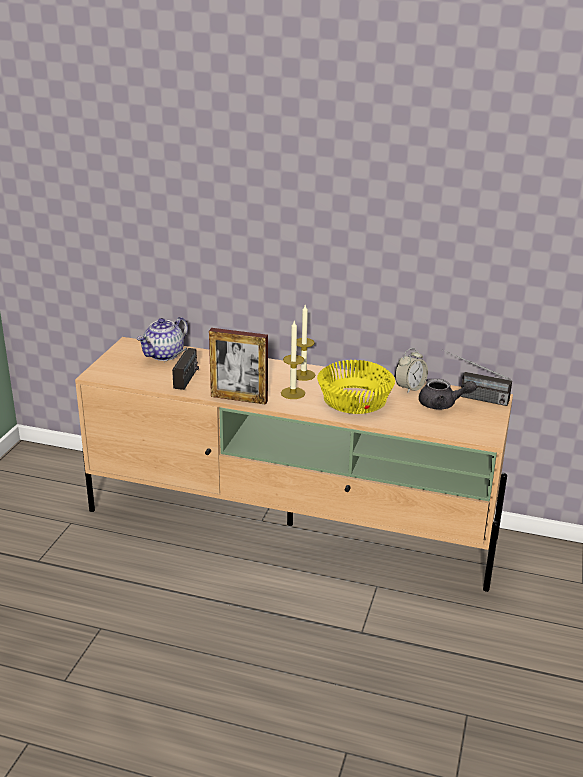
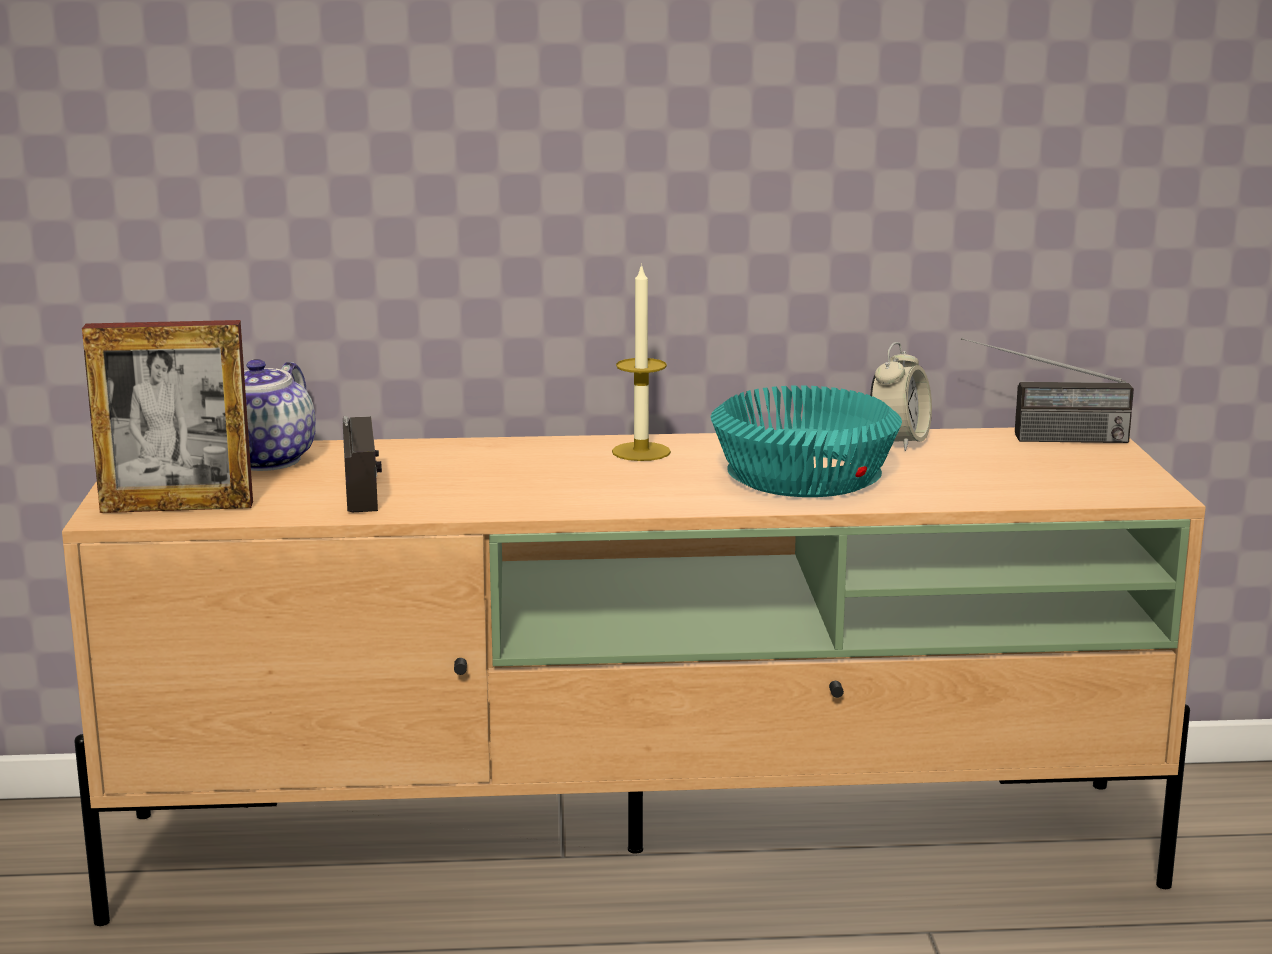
camera: 20 degrees left, 10 degrees down
(239, 398) = (532, 508): picture frame -> picture frame (177, 507)
(293, 393) = (650, 483): candle -> none
(354, 401) = (805, 477): yellow bowl -> turquoise bowl
(442, 404) = (998, 458): grey teapot -> none

